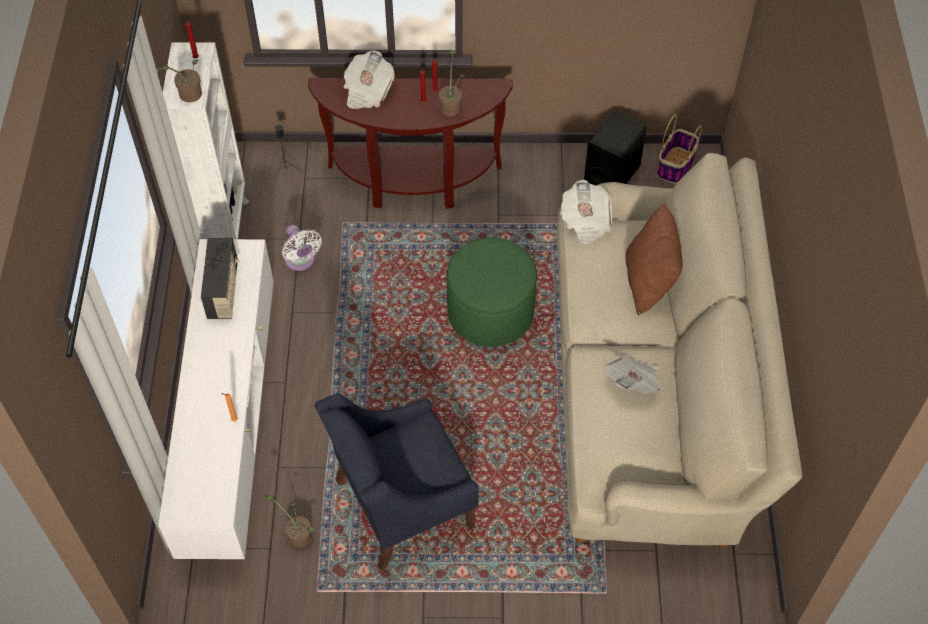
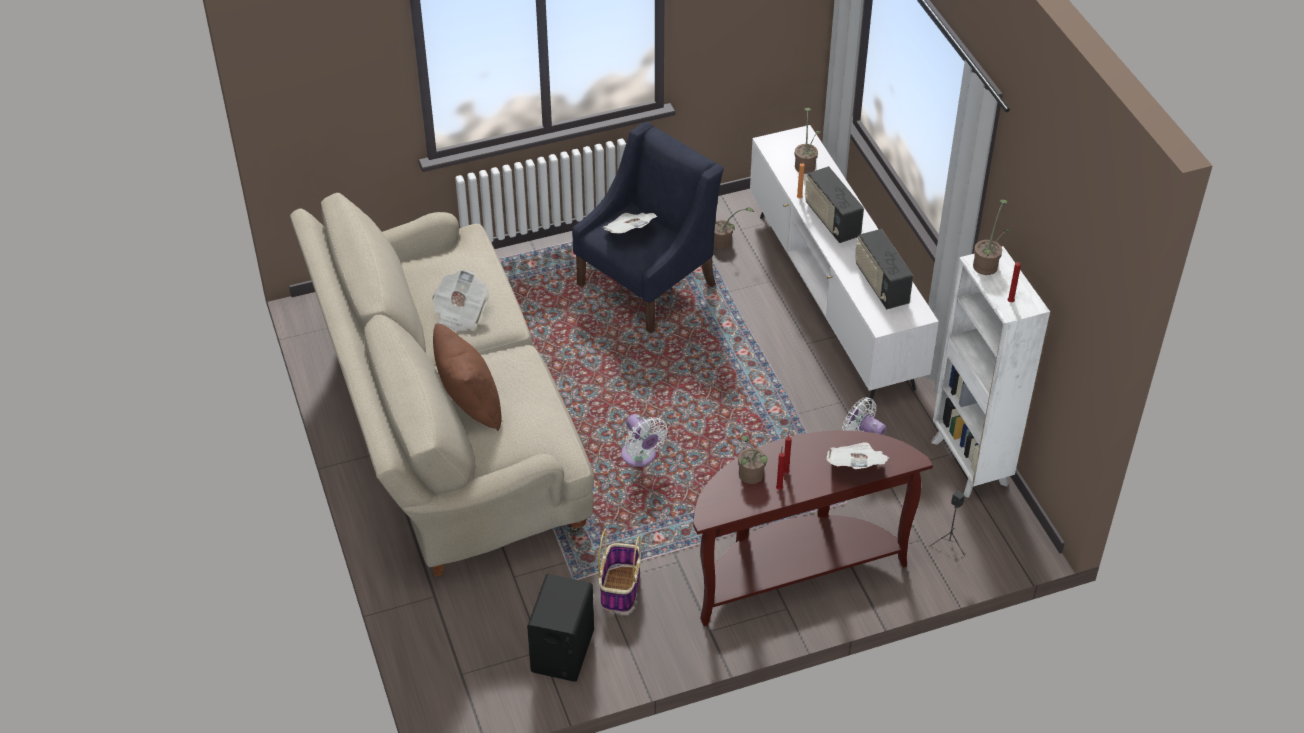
camera: 160 degrees right, 10 degrees down
(200, 464) = (805, 164): none -> potted plant
(220, 380) = (831, 220): none -> radio
(490, 312) = (640, 457): green ottoman -> white fan
(585, 222) = (555, 443): newspaper -> newspaper (629, 232)
(675, 166) = (486, 686): basket -> basket (620, 588)

